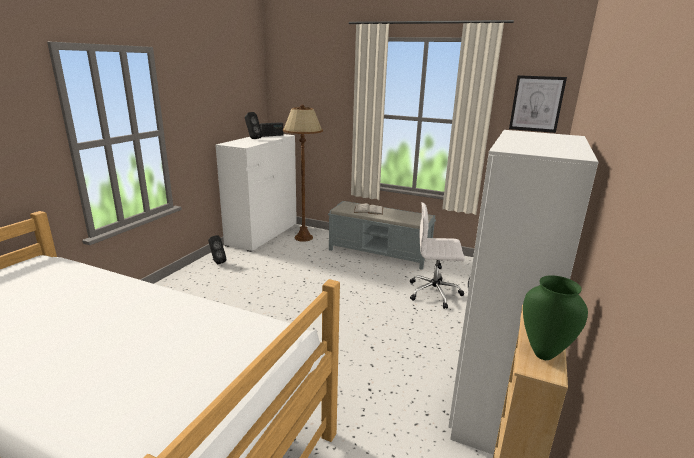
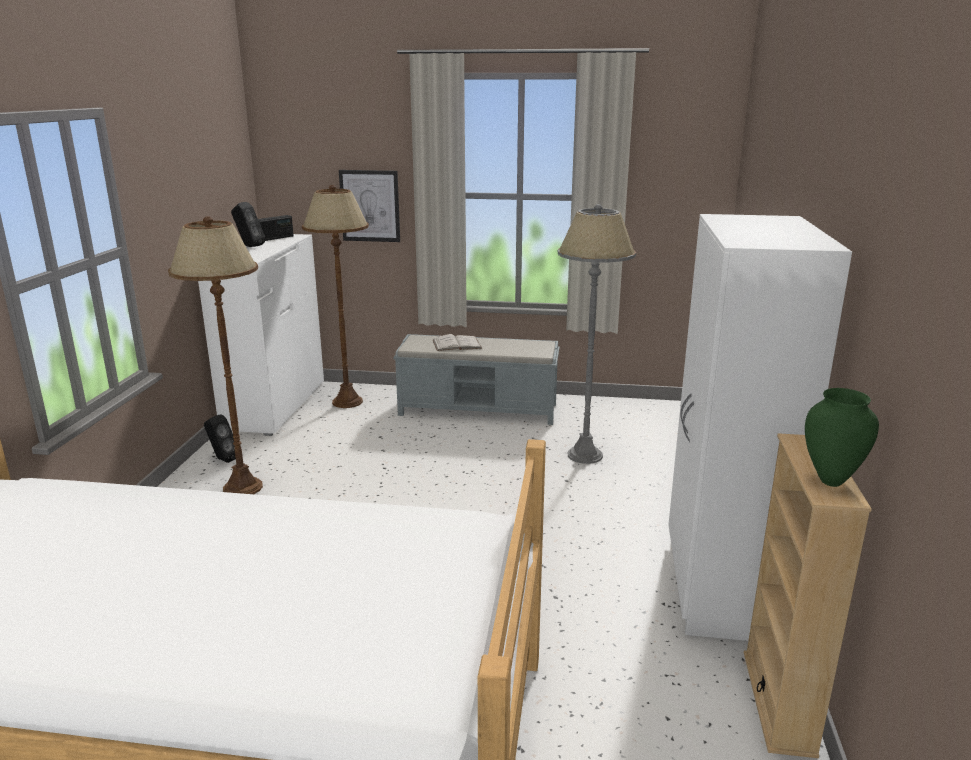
camera: 15 degrees left, 0 degrees up
(218, 280) = (242, 488): none -> brown floor lamp
(435, 293) = (585, 455): white office chair -> grey floor lamp
(536, 104) = (687, 165): picture -> picture (370, 206)

